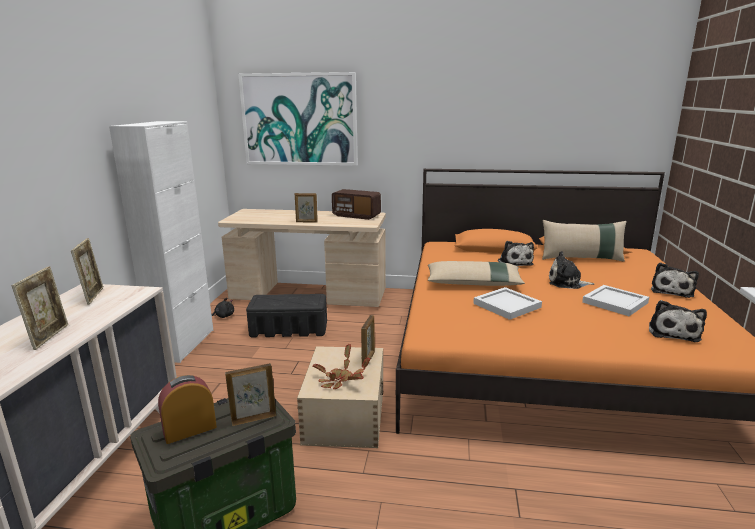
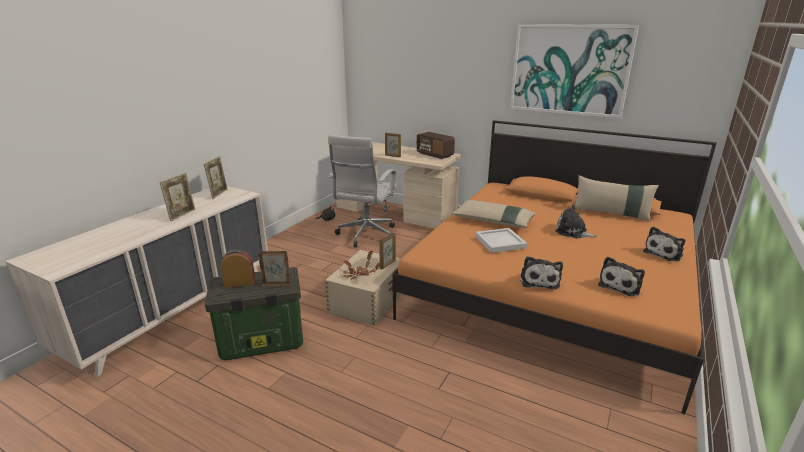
camera: 20 degrees right, 5 degrees up
(183, 344) = (292, 235): white cabinet -> none
(288, 329) = (365, 236): black storage box -> white office chair
(299, 119) = (401, 73): picture -> picture (569, 70)
(514, 262) = (545, 209): plush toy -> plush toy (539, 280)
(614, 302) = (597, 254): white tray -> none

